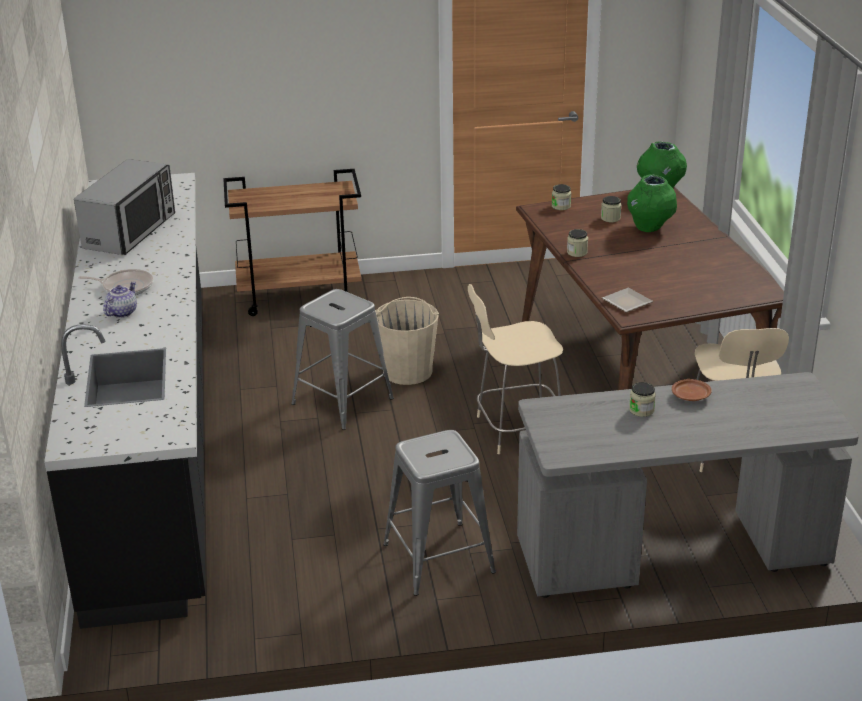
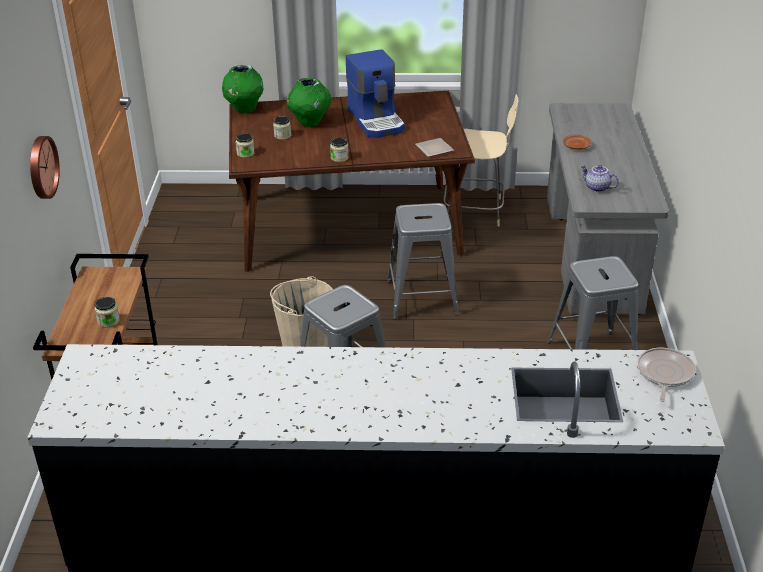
camera: 80 degrees left, 5 degrees up
(122, 312) = (426, 399): teapot -> teapot (597, 188)
(125, 287) = (365, 397): frying pan -> frying pan (664, 374)
(130, 231) = (216, 395): microwave -> none
(328, 73) = (41, 167): none -> wall clock
(516, 430) = (422, 298): beige chair -> grey stool
(641, 410) = (593, 166): jar -> jar (108, 321)
(679, 263) = (376, 120): none -> coffee machine

